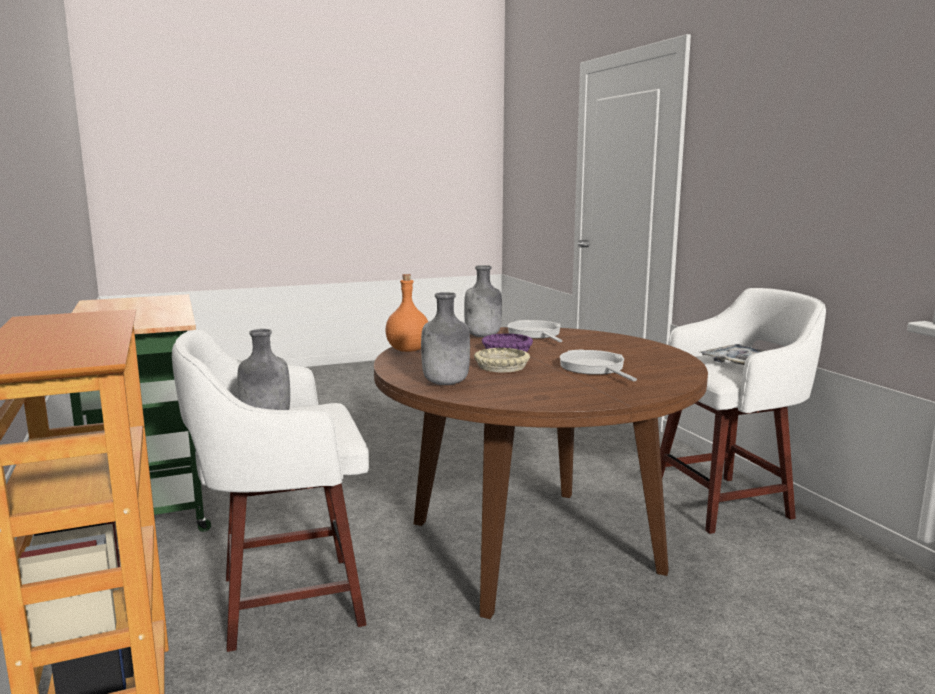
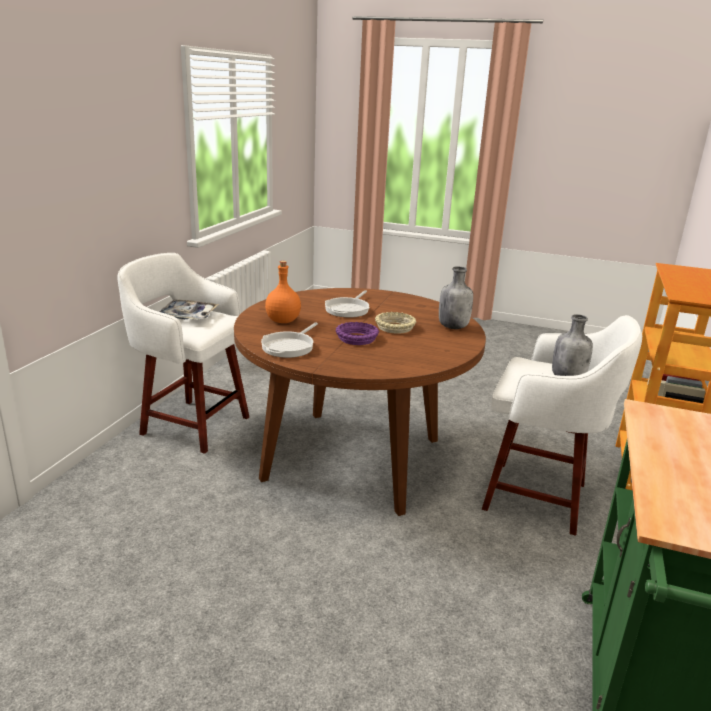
camera: 140 degrees left, 10 degrees up
(408, 350) = (425, 363): orange bottle -> orange bottle (282, 321)
(483, 336) = (333, 359): grey bottle -> none

